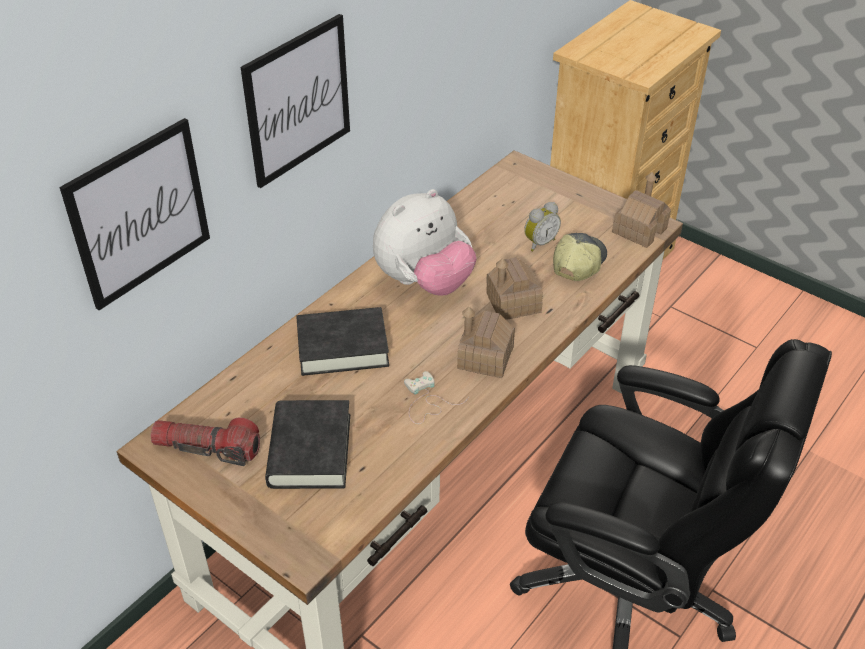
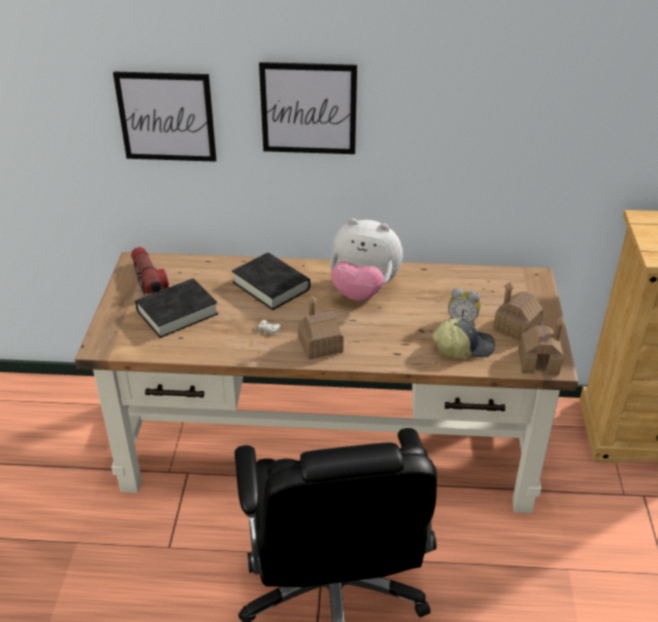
camera: 55 degrees right, 5 degrees down
(513, 302) = (386, 334): toy house -> toy house (516, 327)

